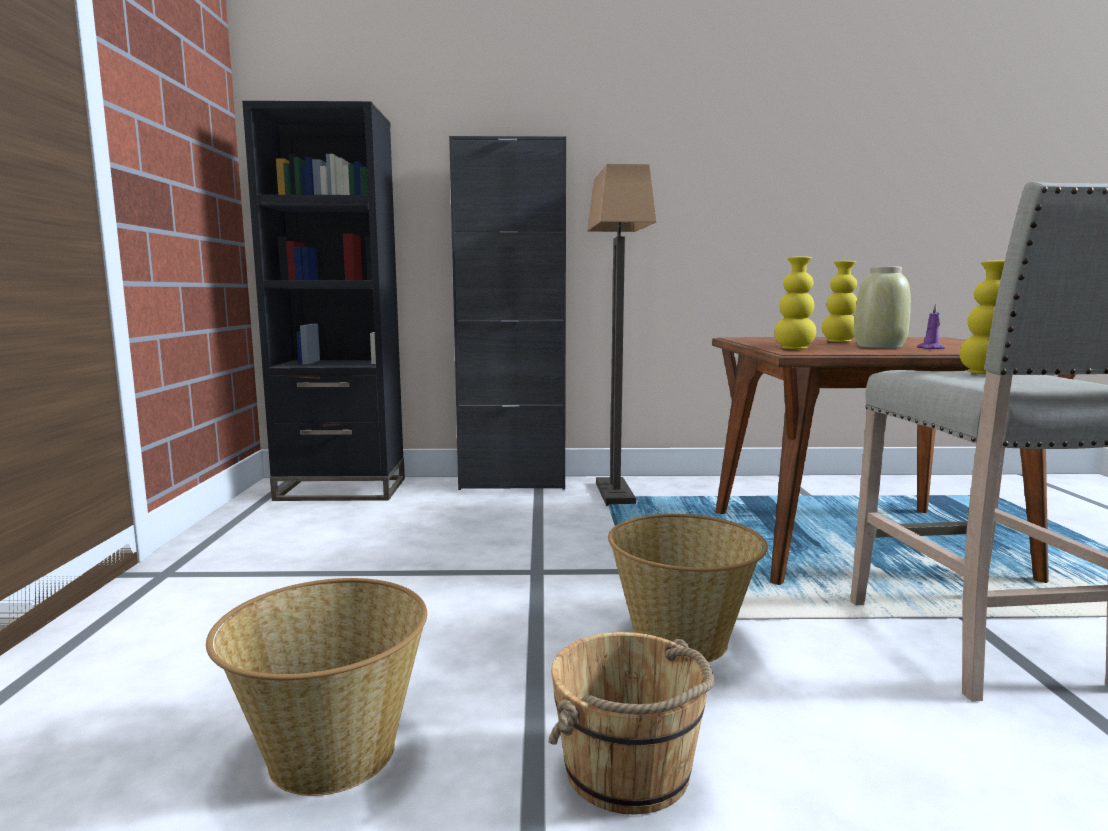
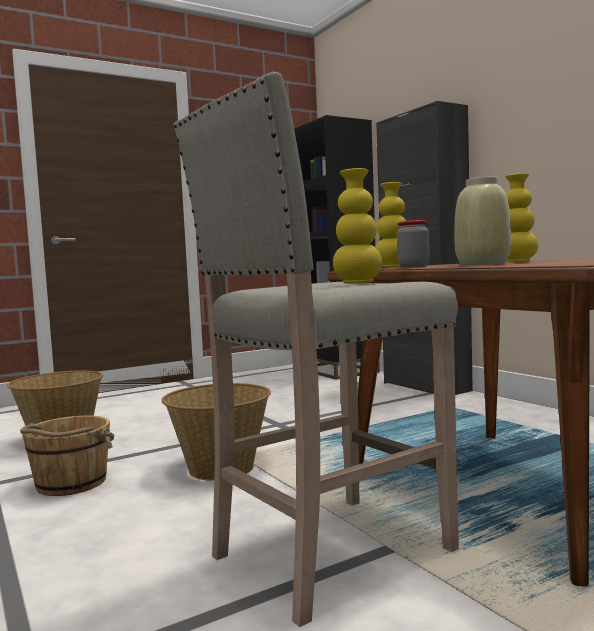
camera: 60 degrees right, 5 degrees down
(614, 494) = (465, 407): floor lamp -> none
(860, 350) = (413, 267): none -> jar
(932, 348) = (496, 264): purple candle -> none

